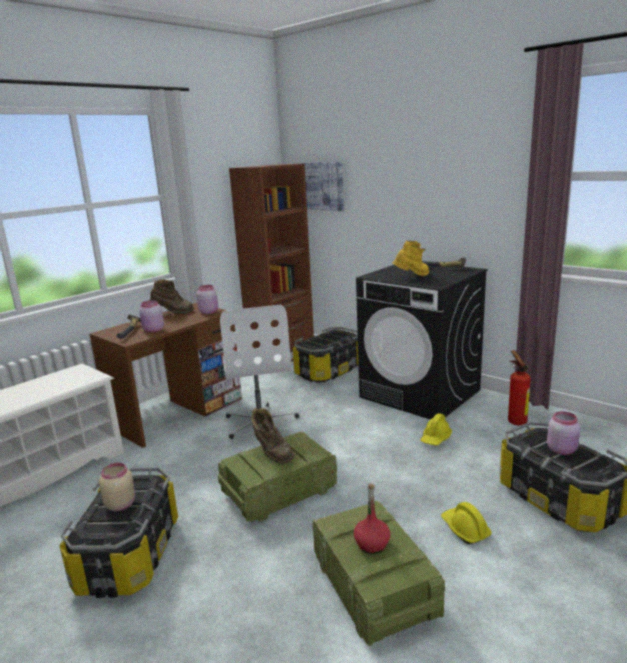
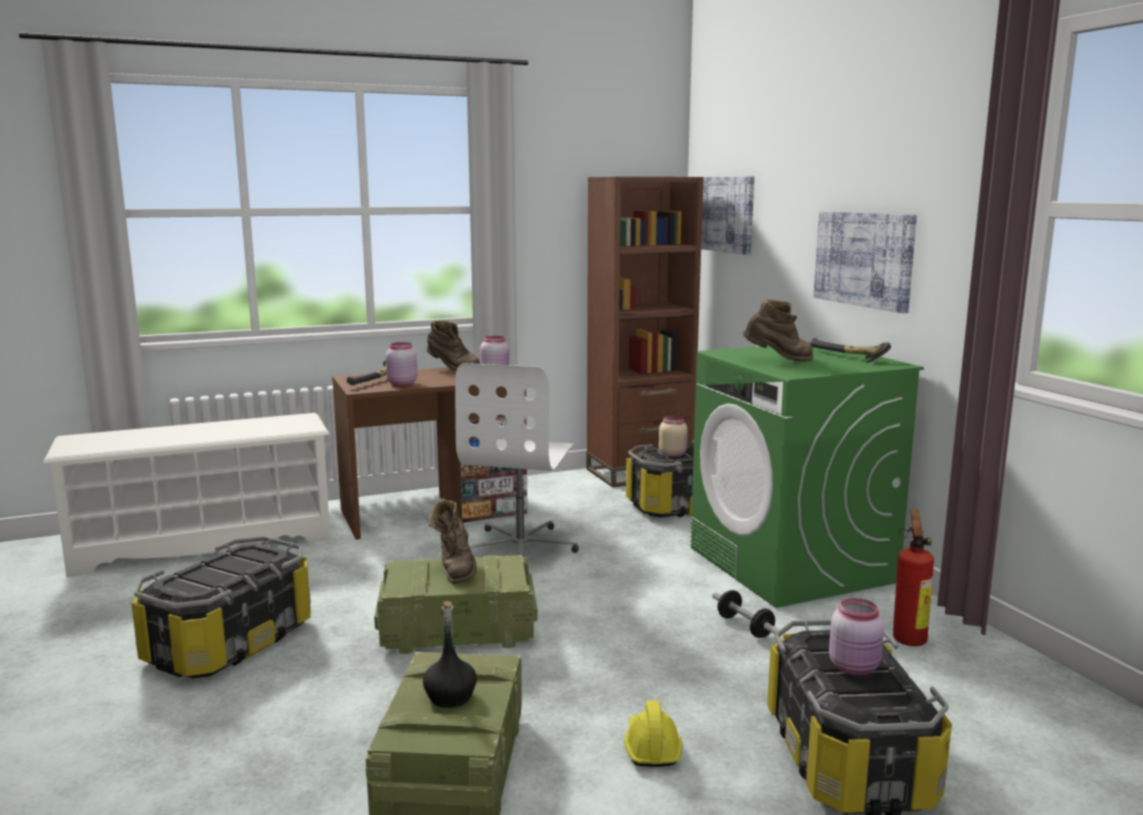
camera: 25 degrees right, 5 degrees down
(121, 504) = (225, 570): beige jar -> beige jar (672, 454)
(372, 544) = (450, 697): red bottle -> black bottle
(412, 277) = (778, 360): yellow boot -> brown boot
(420, 394) = (791, 565): black washing machine -> green washing machine
(436, 209) = (864, 259): none -> picture
(436, 438) = (745, 627): yellow hard hat -> dumbbell

